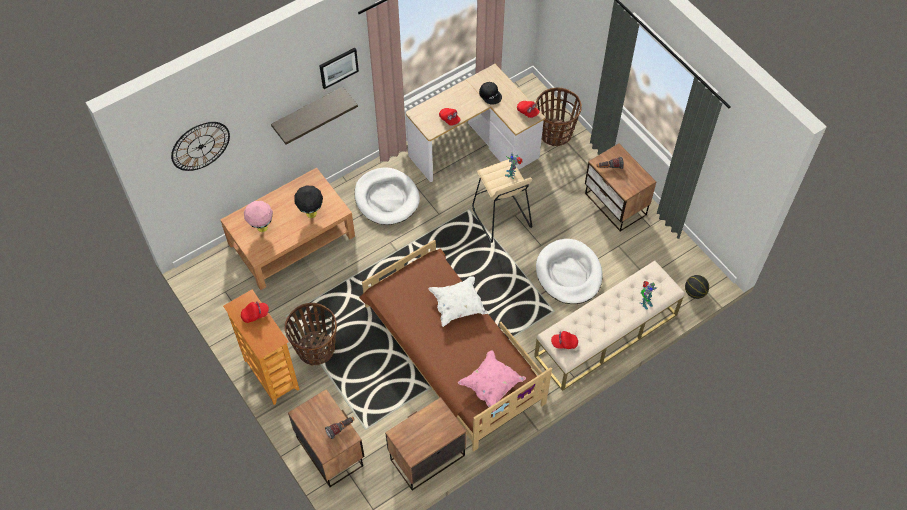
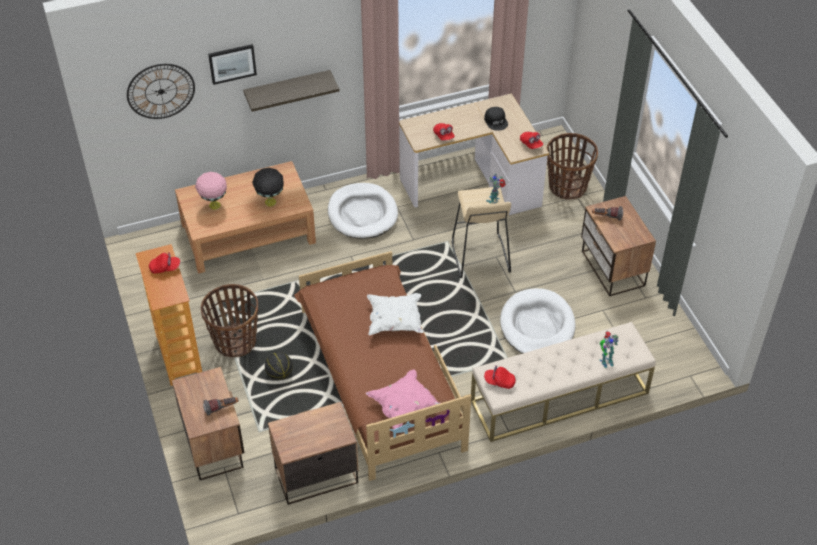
camera: 15 degrees right, 10 degrees down
(338, 67) = (326, 44): picture -> picture (232, 63)
(694, 292) = (676, 375): basketball -> basketball (279, 374)

